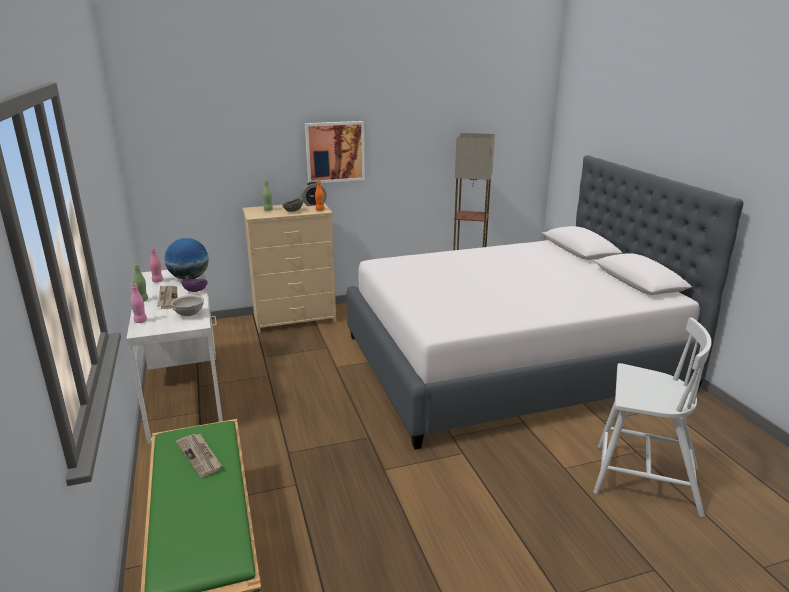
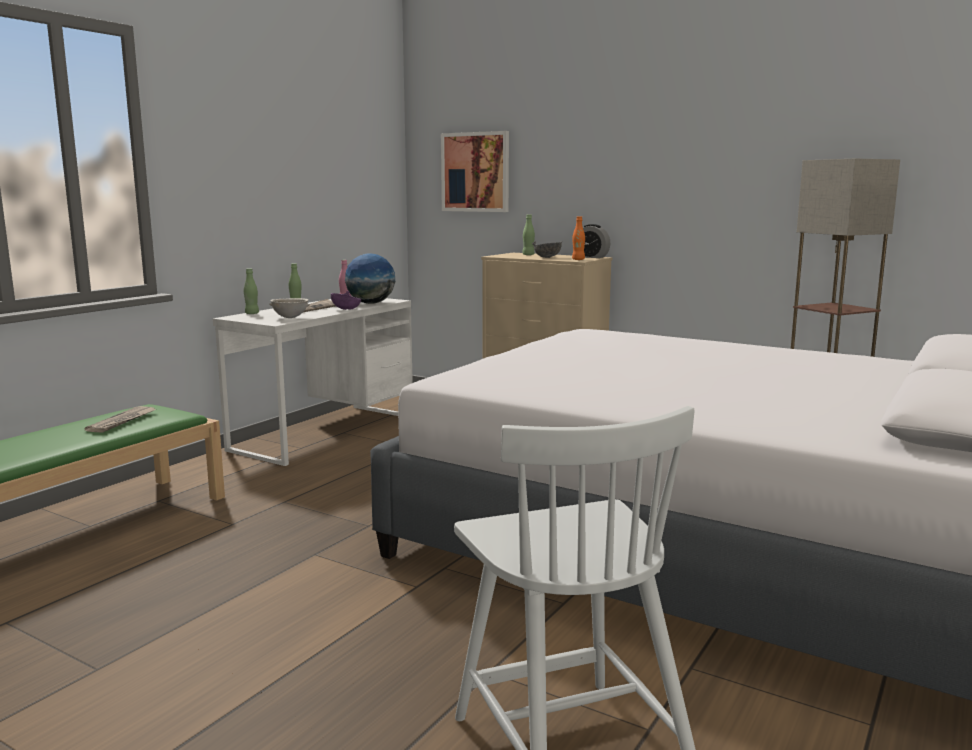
camera: 50 degrees right, 10 degrees down
(140, 321) = (252, 313): pink bottle -> green bottle
(335, 152) = (637, 186): picture -> picture (475, 172)

